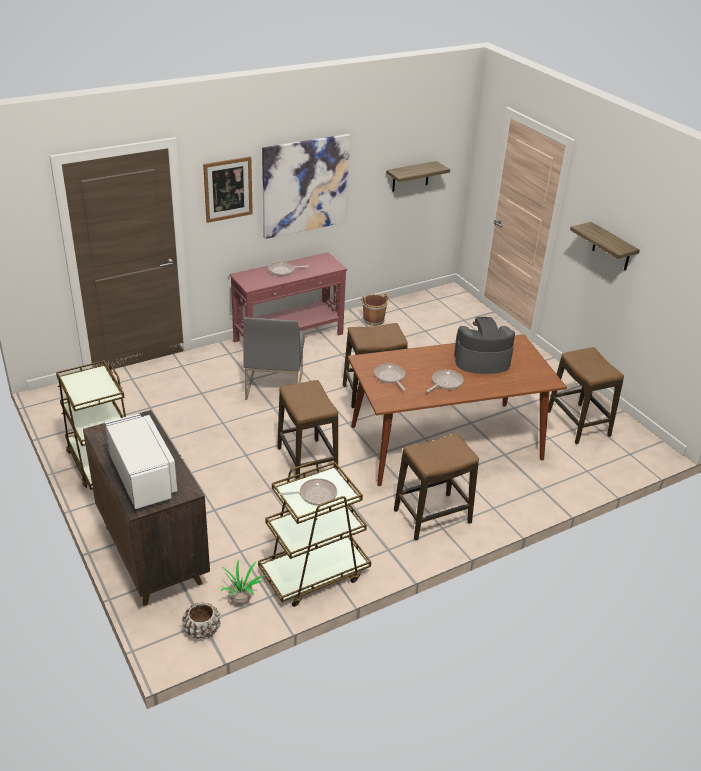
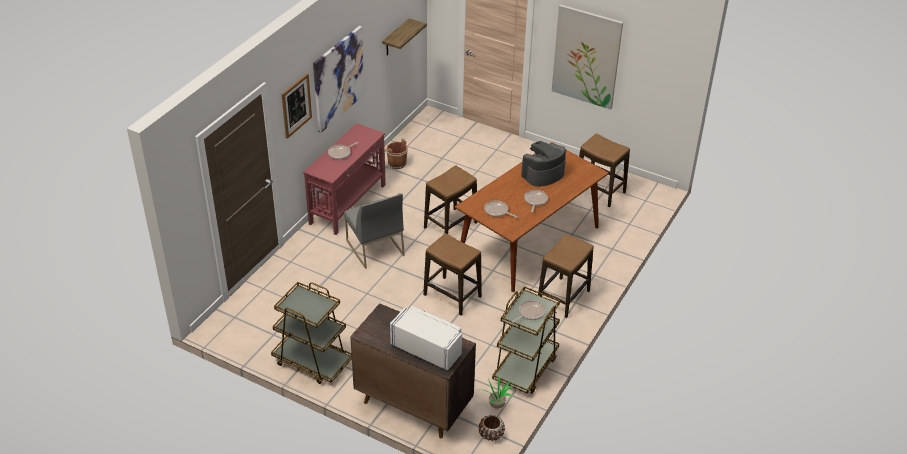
camera: 30 degrees left, 5 degrees up
(611, 247) = (586, 57): shelf -> picture

